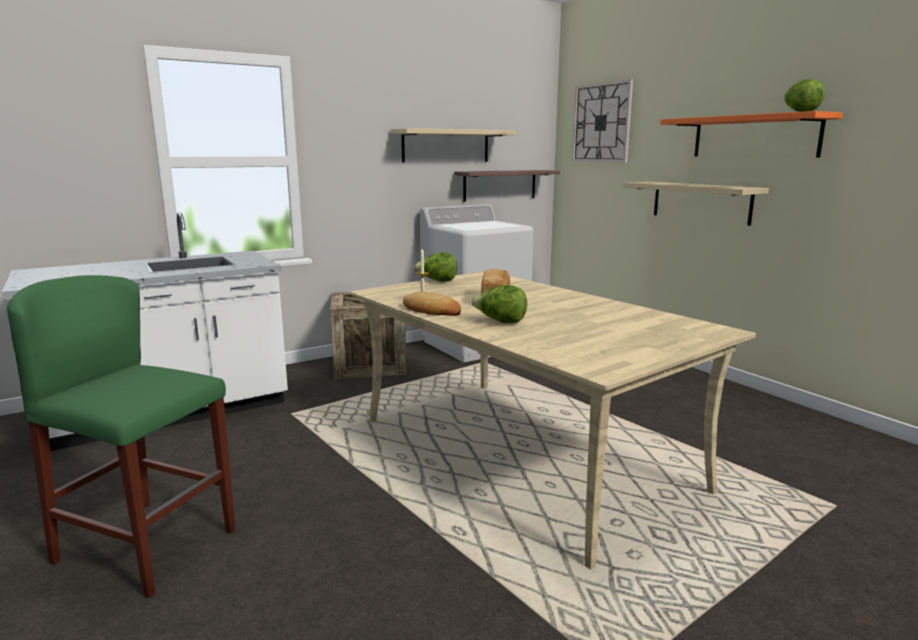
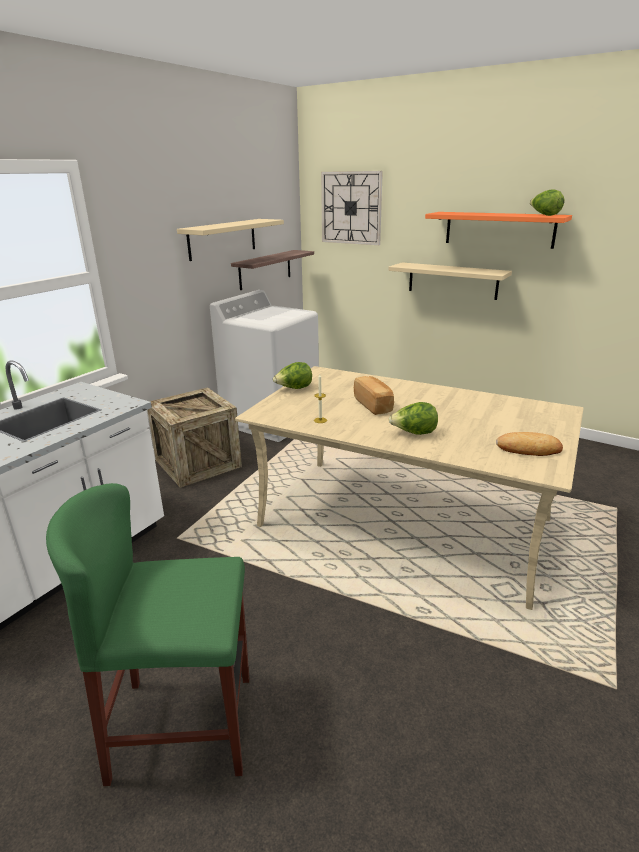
camera: 25 degrees left, 10 degrees up
(431, 310) = (342, 430): bread -> bread (528, 449)

